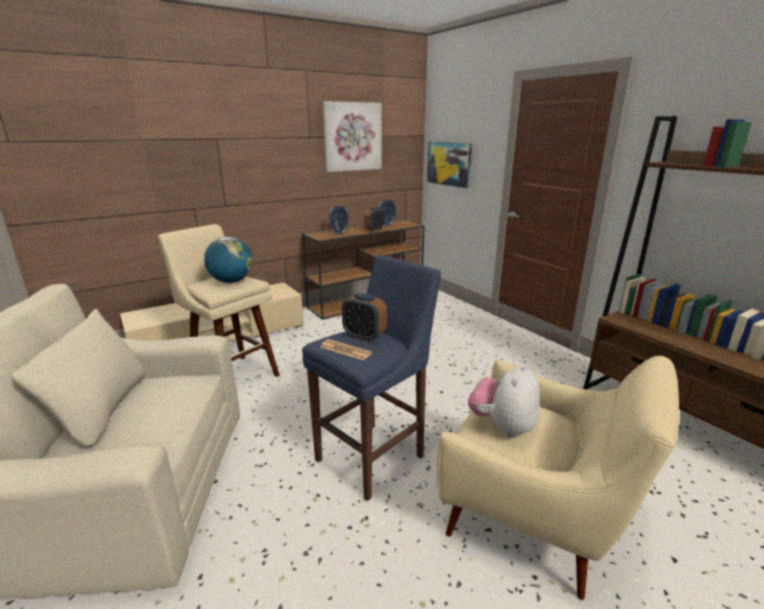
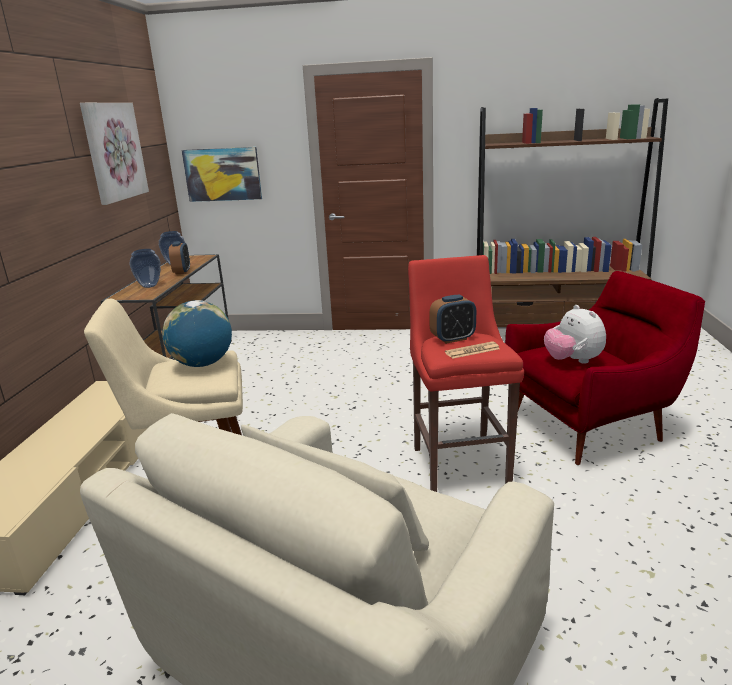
camera: 50 degrees left, 0 degrees up
(374, 455) = (459, 463): blue stool -> red stool
(537, 519) = (590, 425): beige armchair -> red armchair

